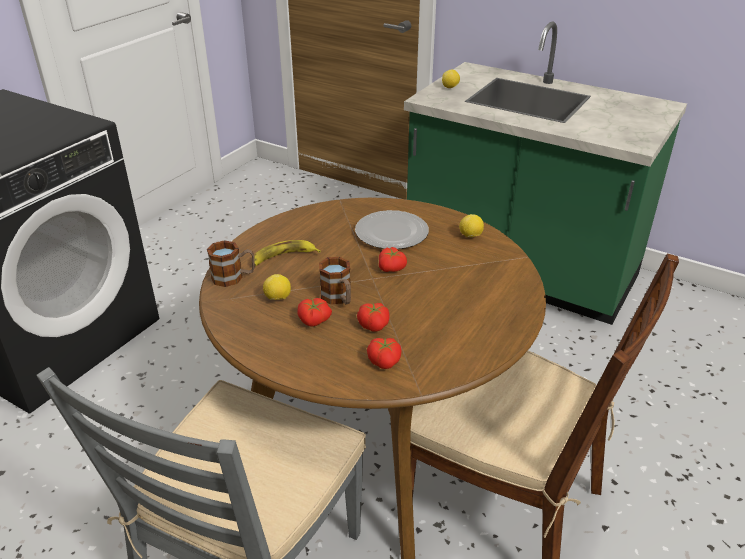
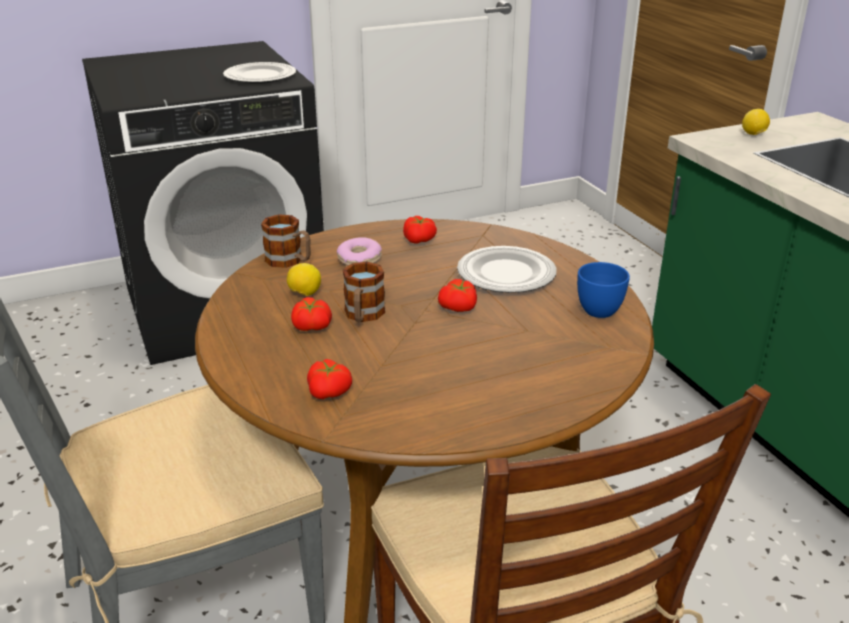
camera: 35 degrees right, 5 degrees down
(54, 125) = (259, 76): none -> plate
(283, 257) = (359, 259): banana -> donut
(374, 325) = (366, 354): tomato -> tomato (420, 240)
(470, 236) = (598, 307): lemon -> blue cup

